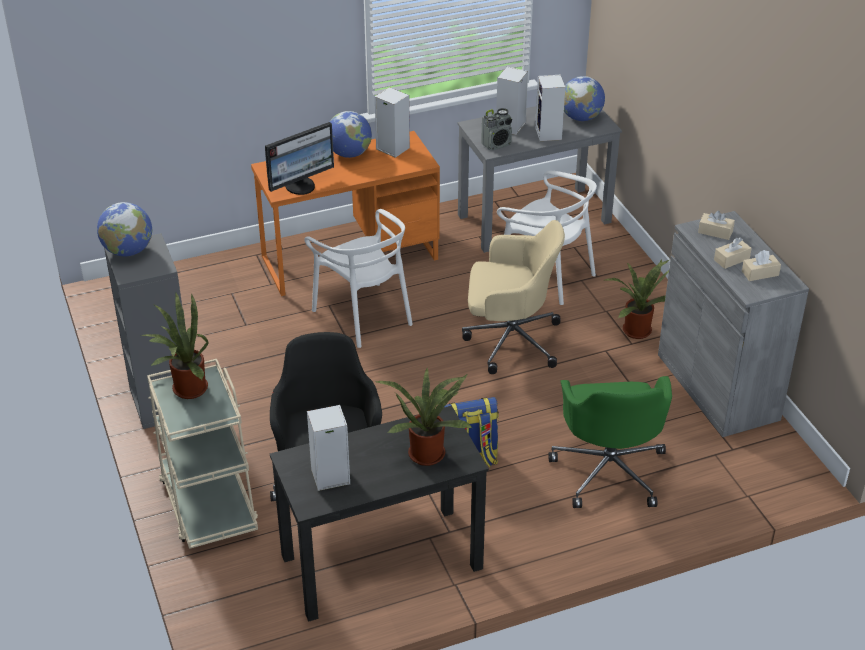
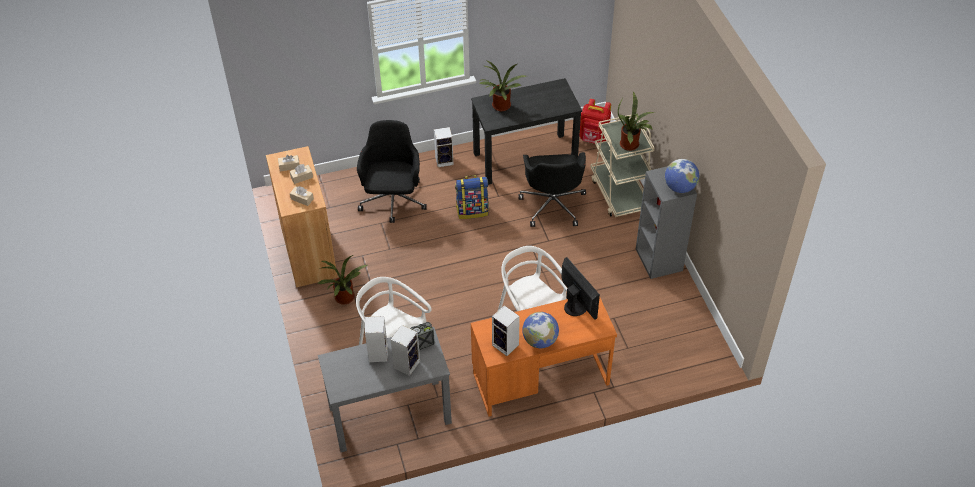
camera: 175 degrees left, 10 degrees up
(244, 611) = (593, 139): none -> red backpack
(301, 186) = (576, 306): monitor -> monitor turned 90 degrees clockwise
(329, 478) = (551, 96): speaker -> speaker (445, 160)
(510, 340) = (432, 295): beige office chair -> none
(581, 118) = (346, 372): globe -> none
(609, 470) = (393, 201): green office chair -> black office chair
(717, 386) = (308, 251): grey cabinet -> brown cabinet

